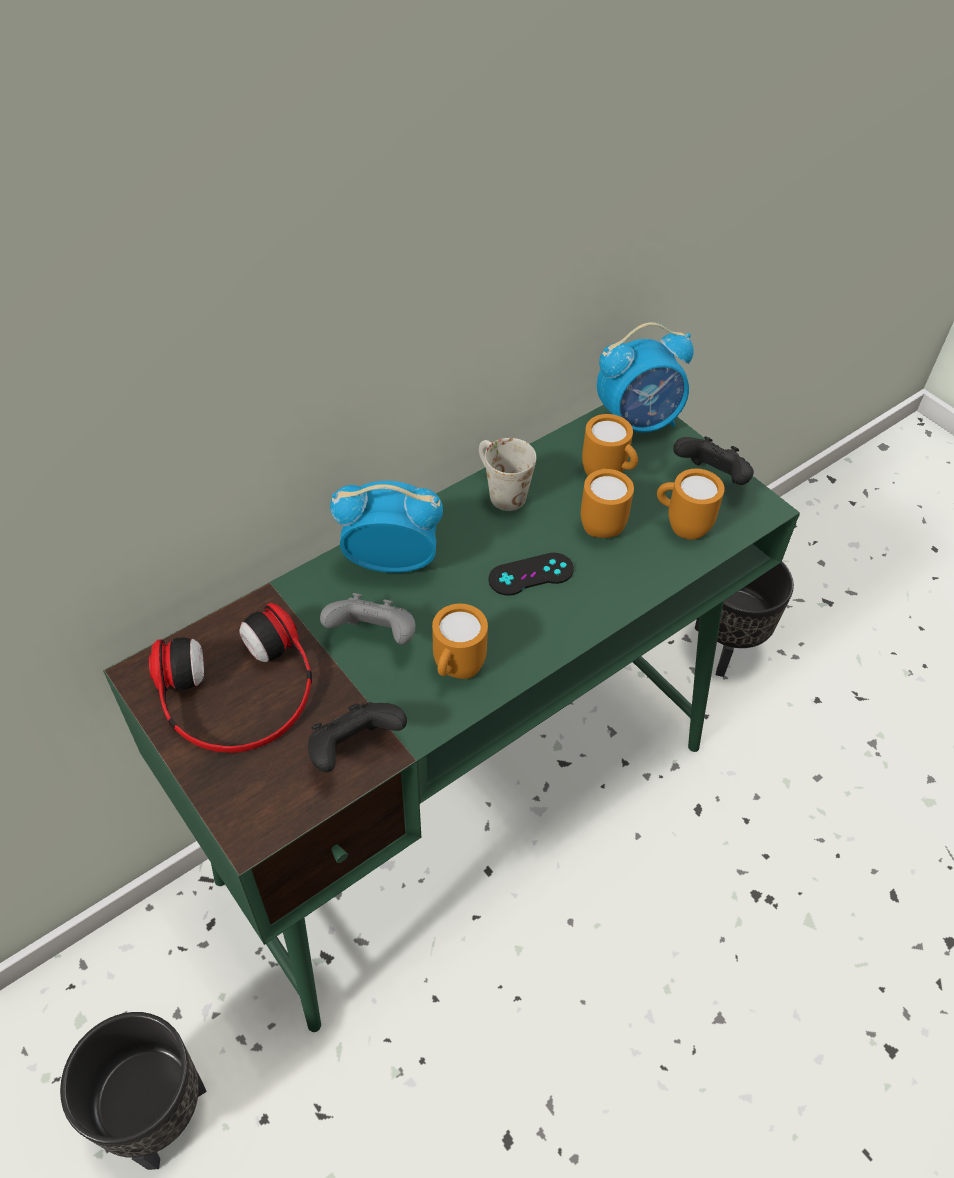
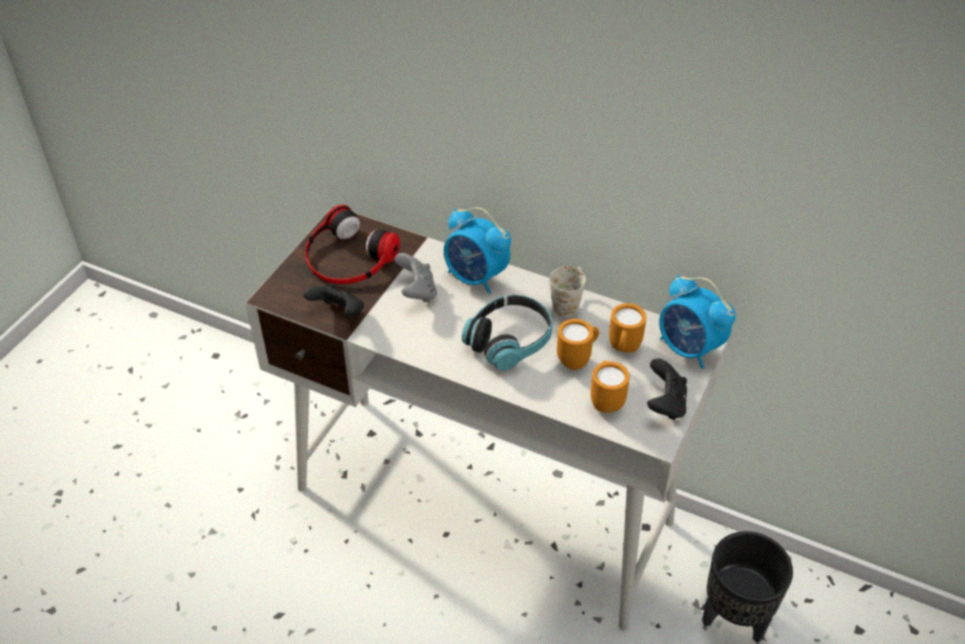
camera: 65 degrees right, 5 degrees down
(158, 1114) = (223, 442): black planter -> none
(391, 561) = (476, 277): alarm clock -> alarm clock turned 150 degrees clockwise
(456, 671) = (414, 334): orange mug -> none
(470, 808) = (485, 505): green desk -> white desk
(531, 574) = (509, 341): black game controller -> headphones

